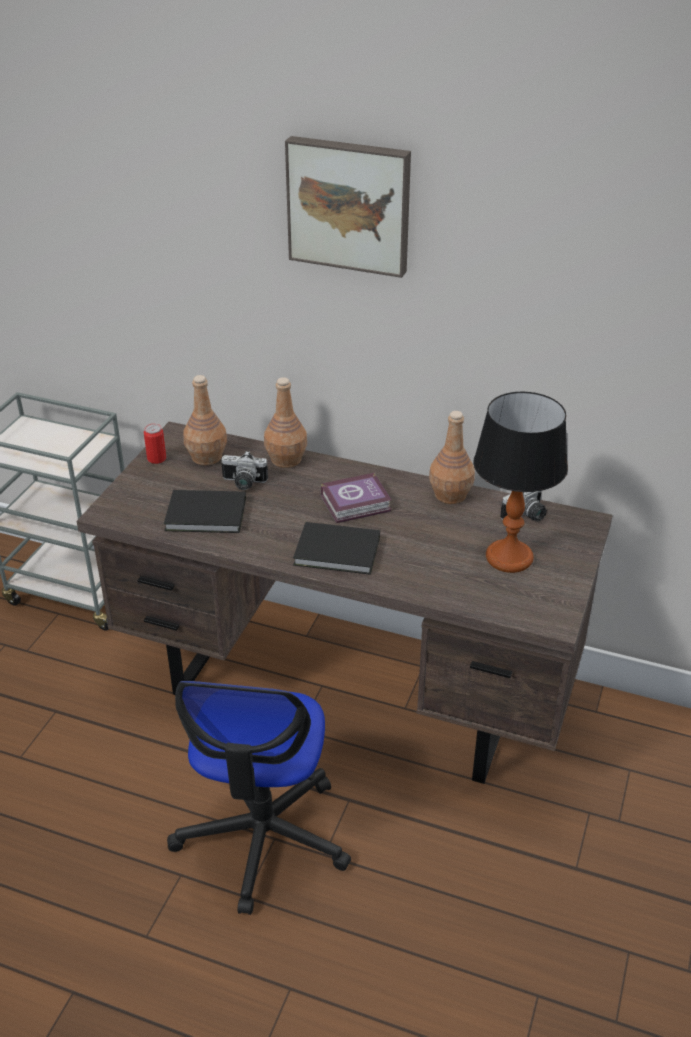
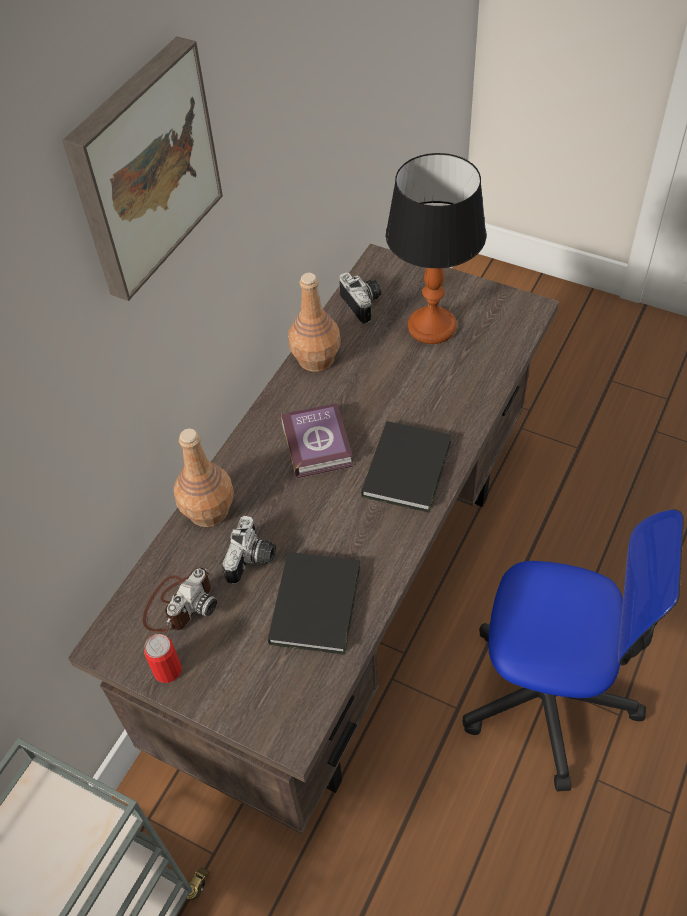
camera: 80 degrees left, 15 degrees up
(207, 457) = (179, 603): brown bottle -> camera

